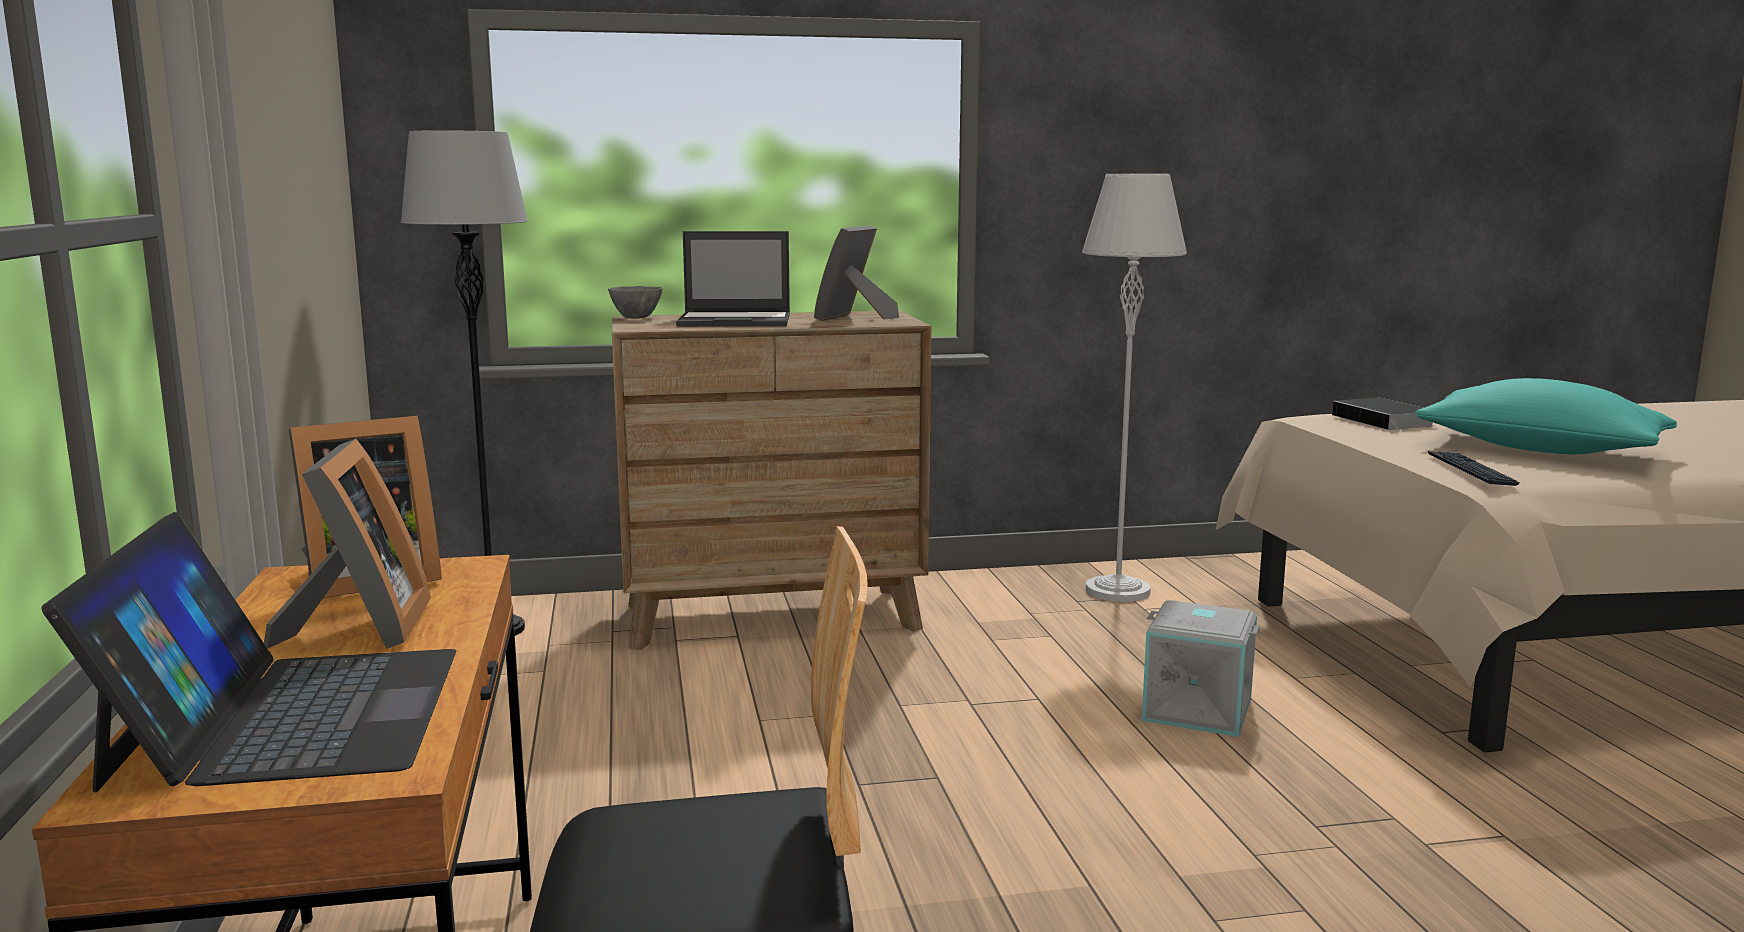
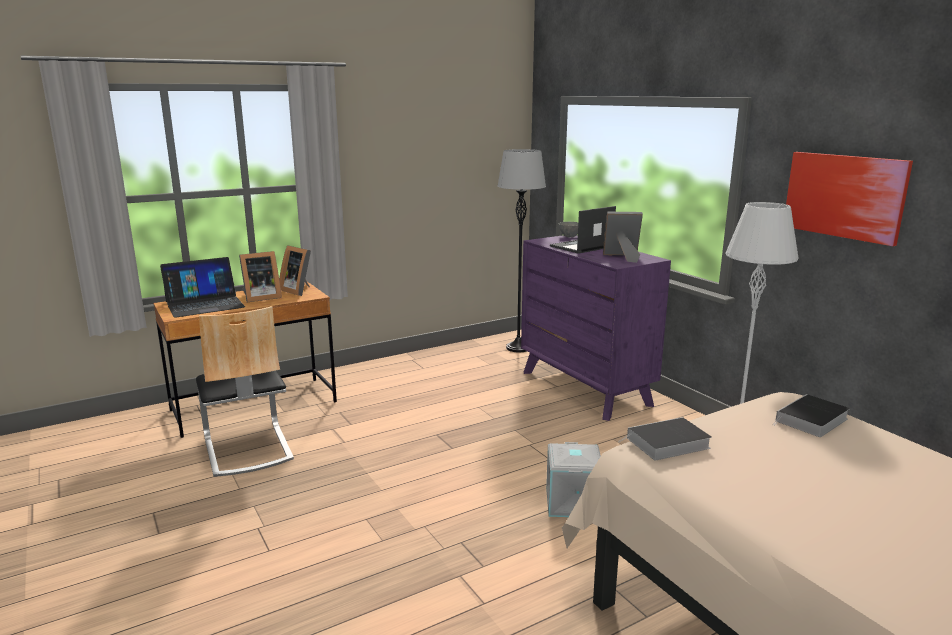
camera: 70 degrees right, 5 degrees up
(736, 321) = (581, 247): laptop -> laptop turned 75 degrees clockwise
(772, 617) = (585, 388): brown dresser -> purple dresser
(1145, 162) = (844, 196): none -> picture
(1471, 470) = (666, 444): keyboard -> book
(1539, 450) = (774, 471): turquoise pillow -> none

